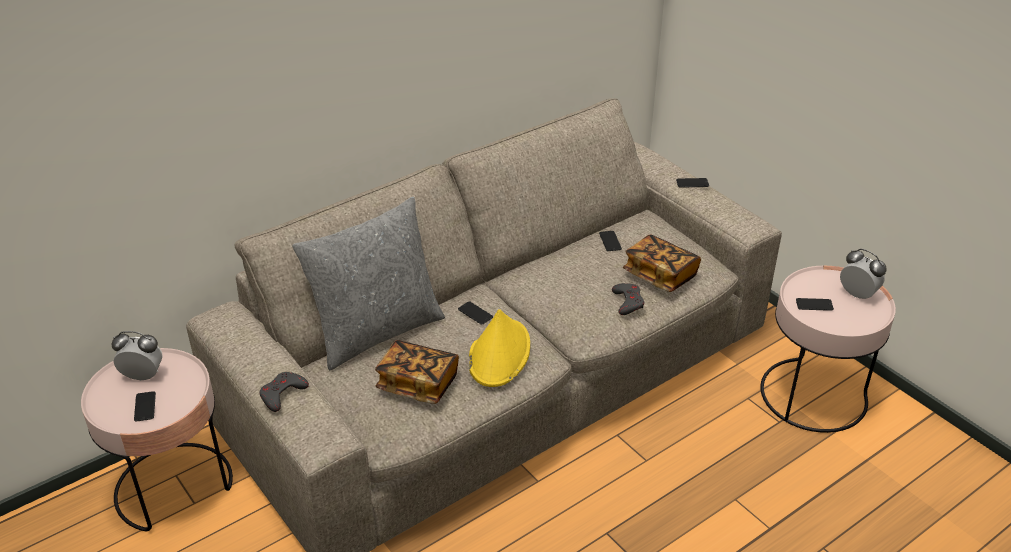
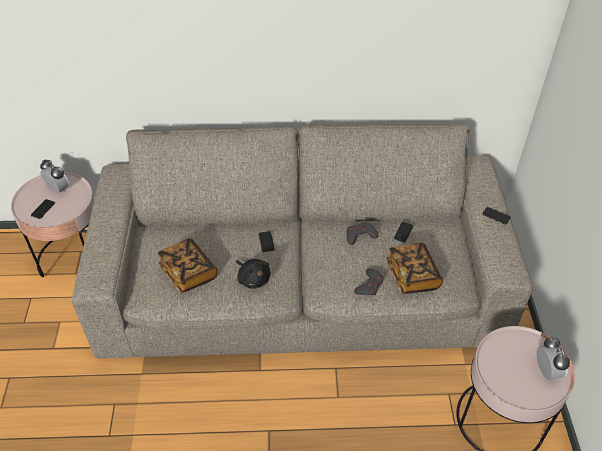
camera: 35 degrees right, 10 degrees up
(282, 394) = (100, 241): grey game controller -> grey game controller (360, 235)
(376, 331) = (200, 224): grey pillow -> none
(499, 354) = (253, 278): yellow hat -> black plush toy
(814, 305) = (502, 361): phone -> none

